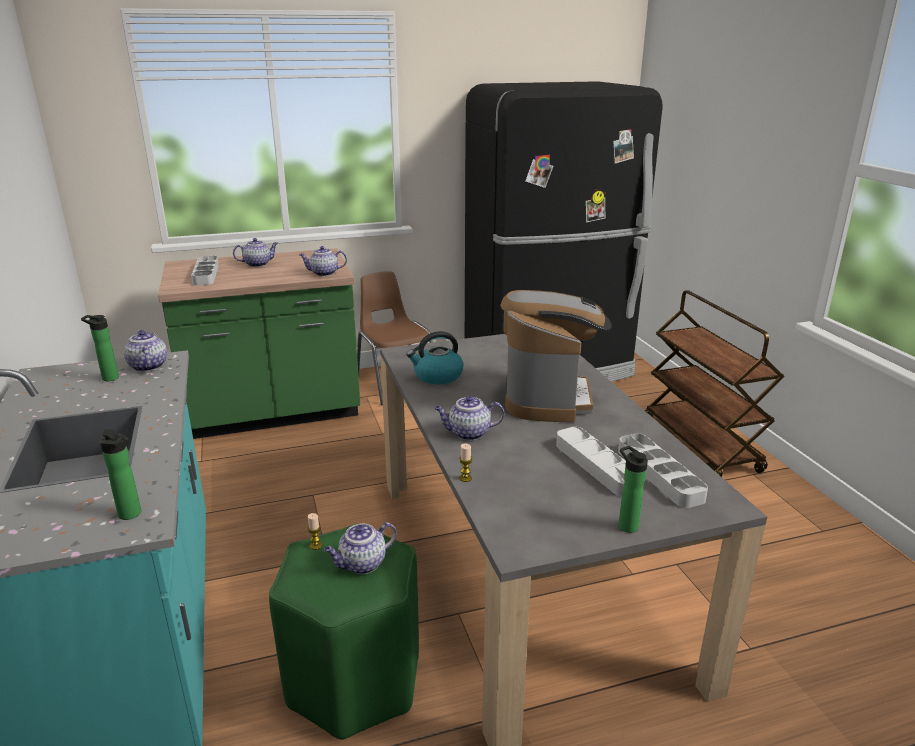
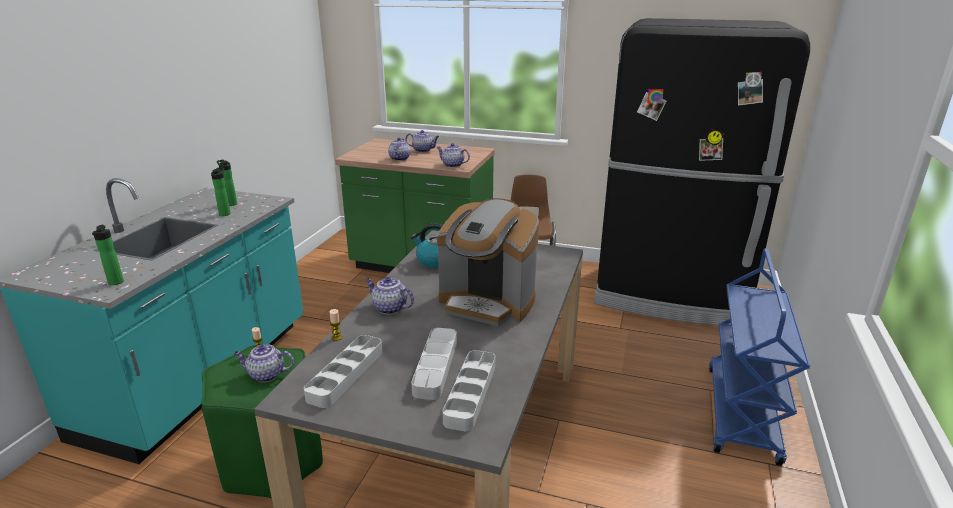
camera: 35 degrees right, 0 degrees up
(147, 366) = (259, 202): teapot -> teapot (399, 158)
(206, 274) = (382, 151): grey tray -> grey tray (346, 374)
(548, 398) = (487, 303): coffee machine -> coffee machine turned 75 degrees clockwise
(626, 525) = (381, 417): bottle -> bottle (225, 213)
(701, 445) = (742, 414): brown cart -> blue cart

